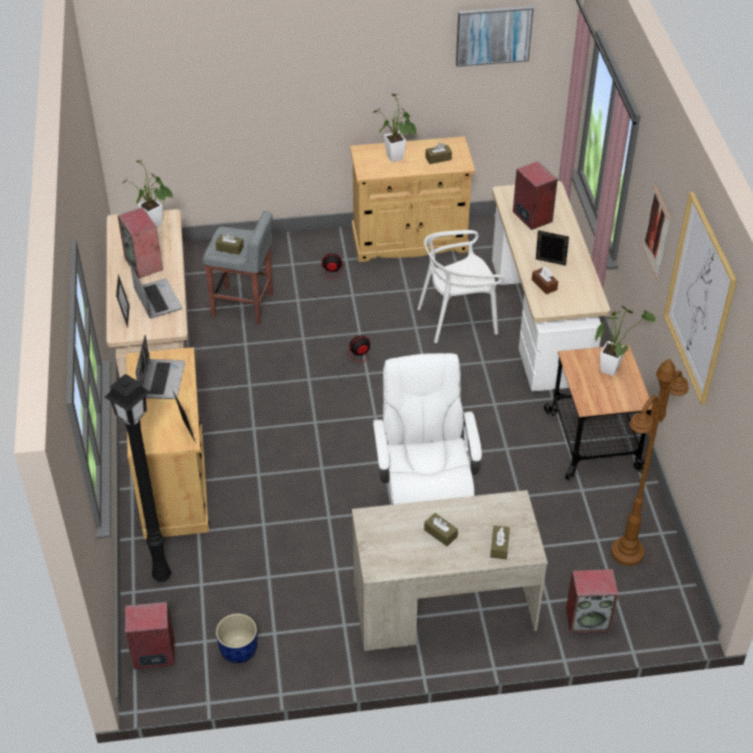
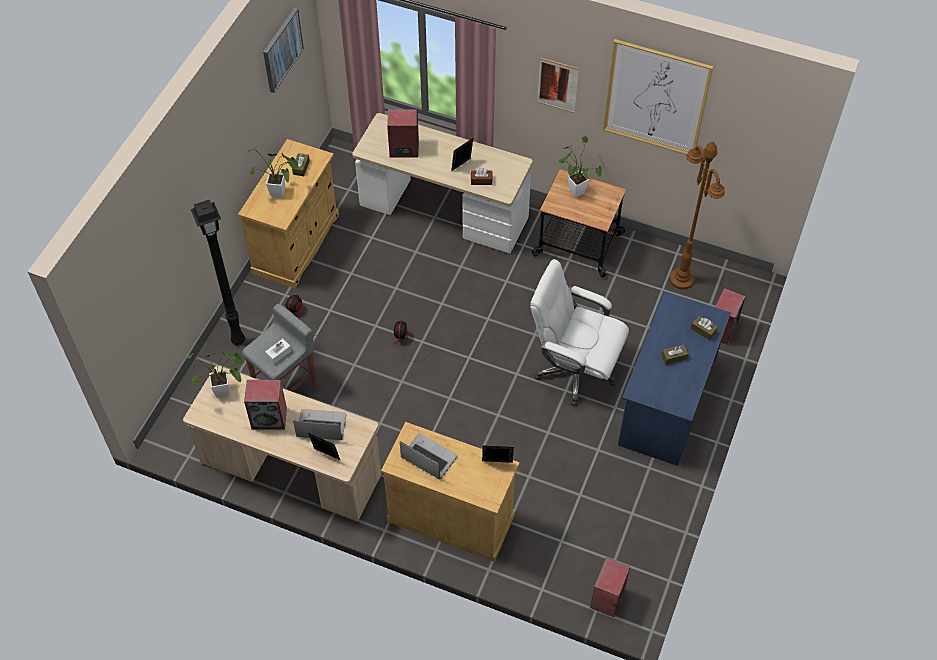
camera: 60 degrees left, 10 degrees up
(163, 576) = (538, 563): black floor lamp -> black floor lamp (239, 339)
(230, 248) = (278, 354): brown tissue box -> white tissue box
(238, 650) = (634, 542): blue planter -> none
(443, 607) = (667, 402): beige desk -> blue desk
(457, 319) = (405, 258): white chair -> none

